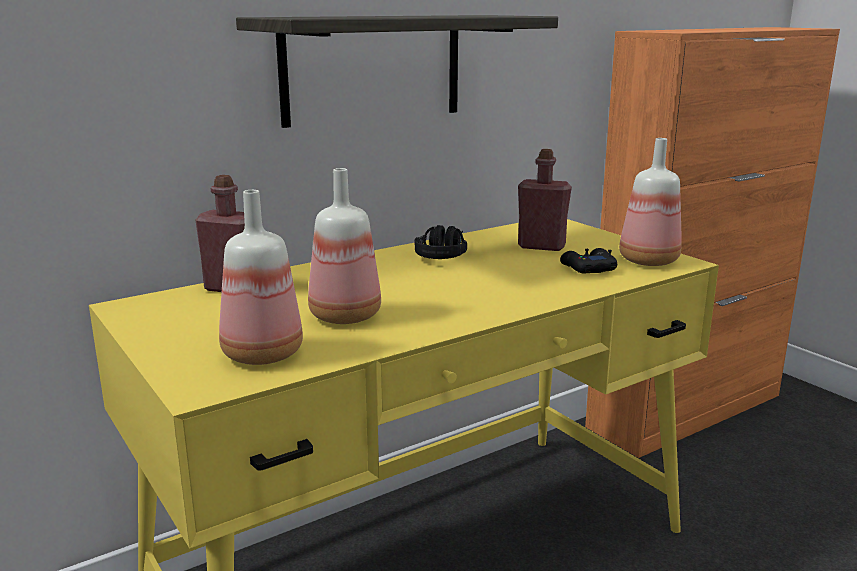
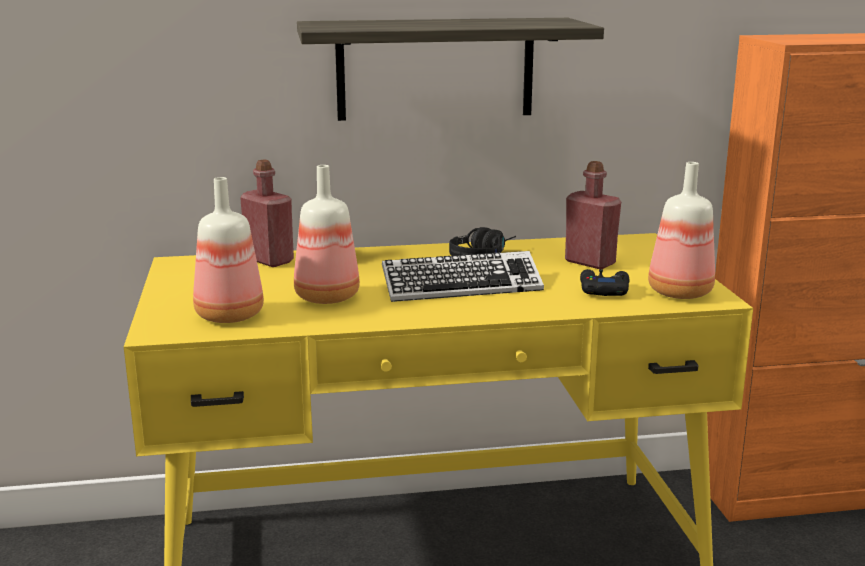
camera: 25 degrees right, 0 degrees up
(462, 284) = (462, 286): none -> keyboard

